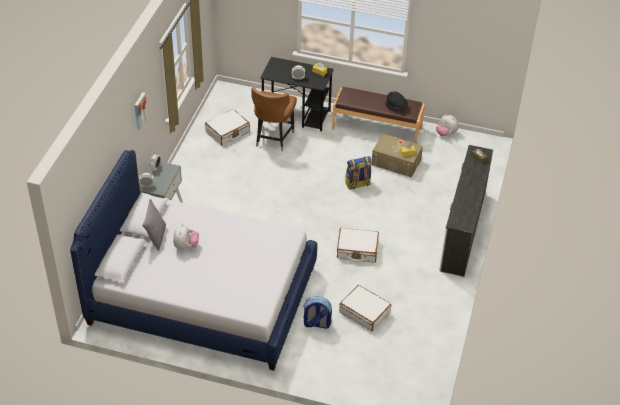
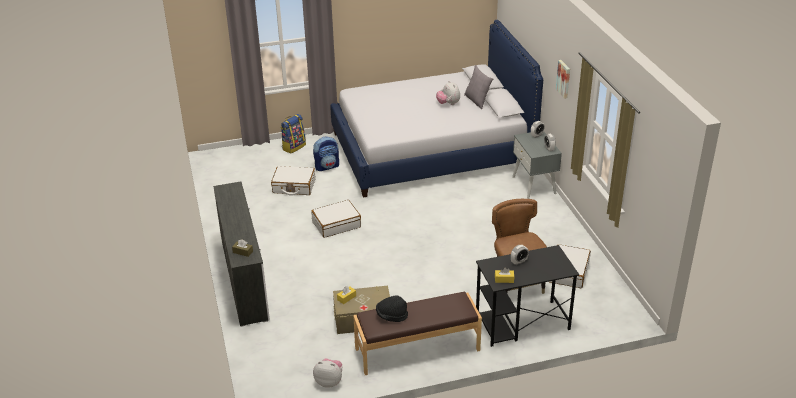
camera: 150 degrees right, 10 degrees down
(357, 184) = (384, 278): backpack -> backpack (293, 147)

